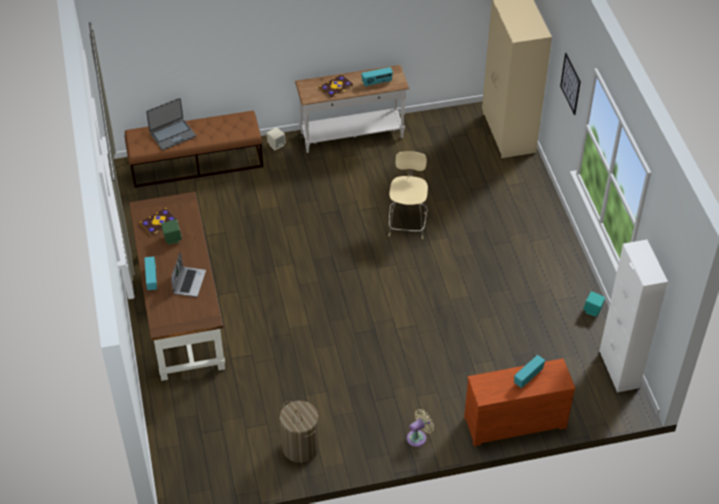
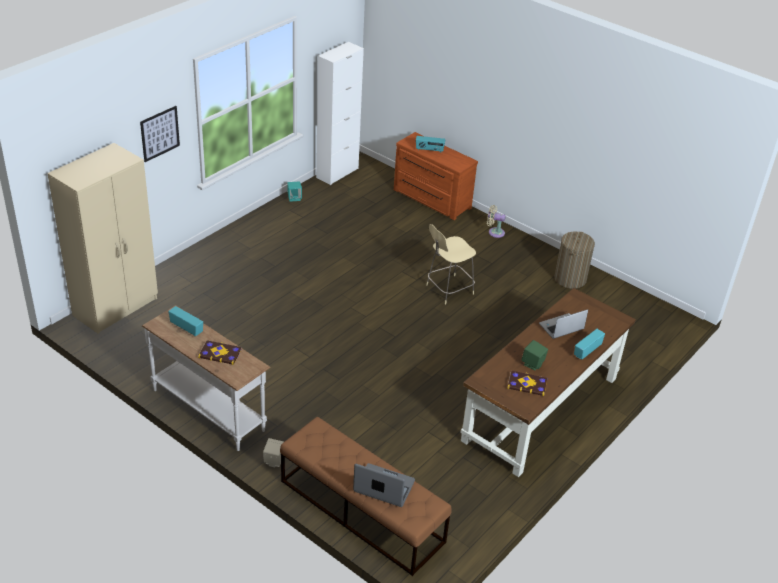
camera: 130 degrees left, 10 degrees down
(407, 223) = (297, 320): beige chair -> beige chair (448, 290)

